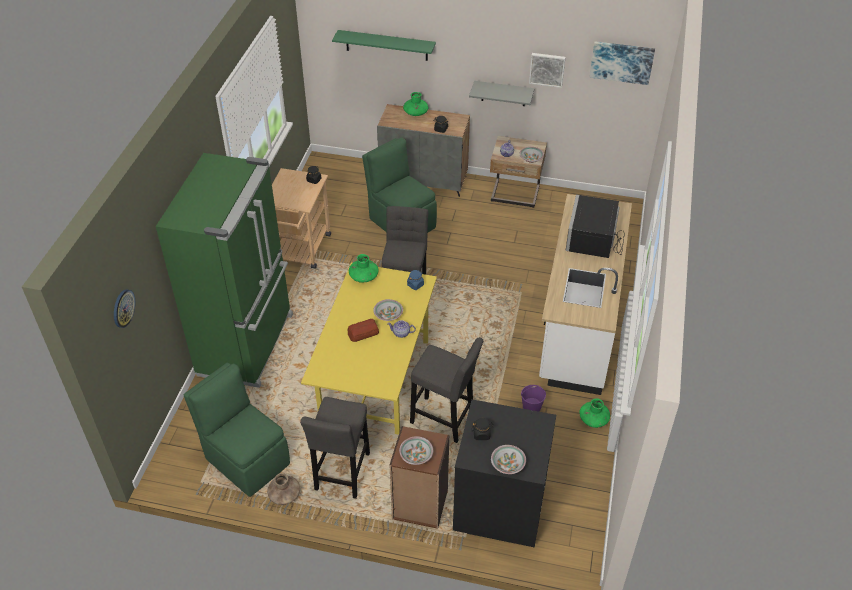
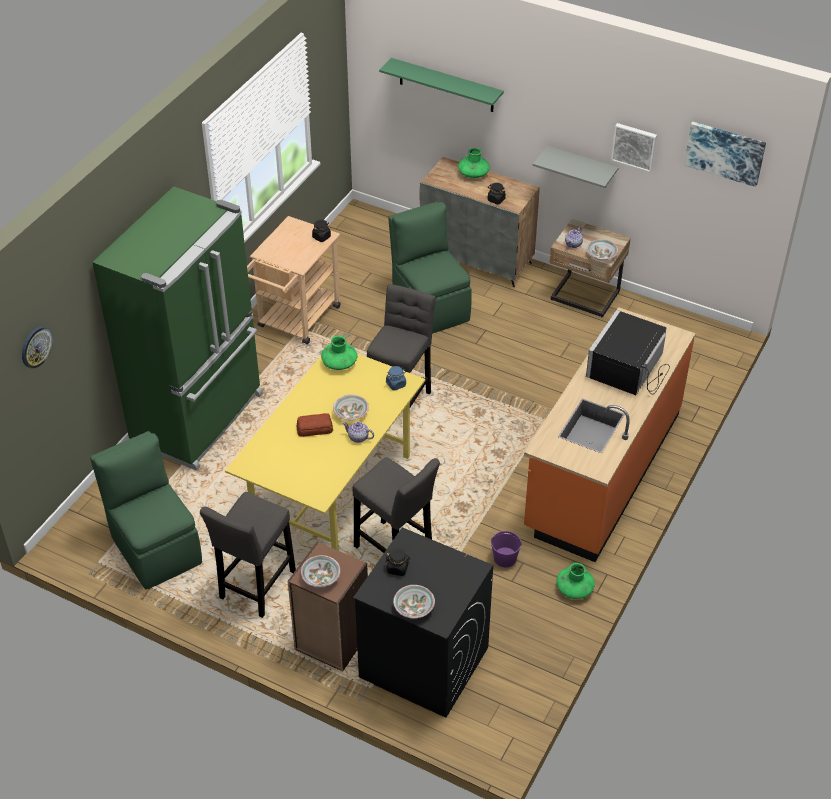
camera: 15 degrees right, 0 degrees up
(284, 495) = (184, 596): brown vase -> none
(578, 323) = (602, 470): white counter -> orange counter

